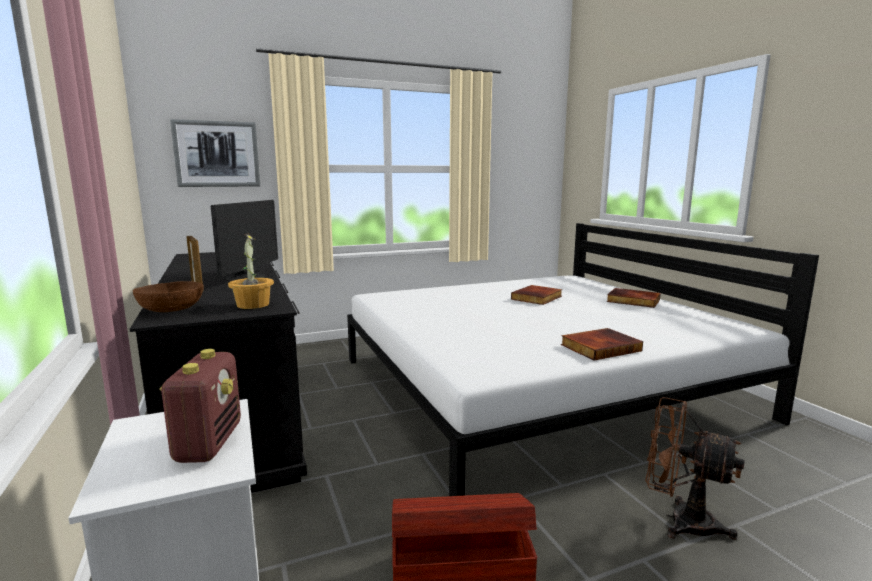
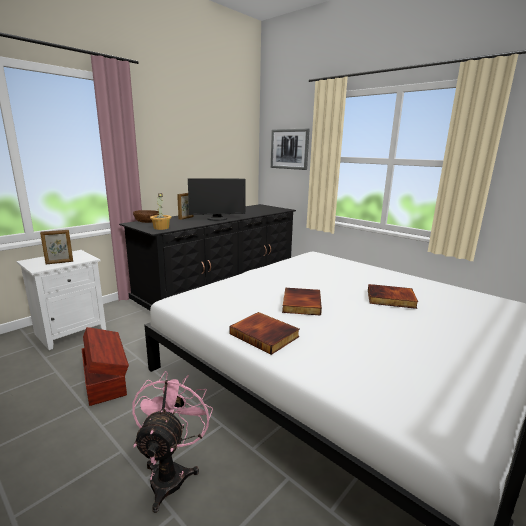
camera: 65 degrees right, 5 degrees up
(208, 442) = (59, 262): radio -> picture frame
(632, 301) = (467, 347): book -> book (300, 303)
(680, 520) = (171, 473): brown fan -> pink fan

